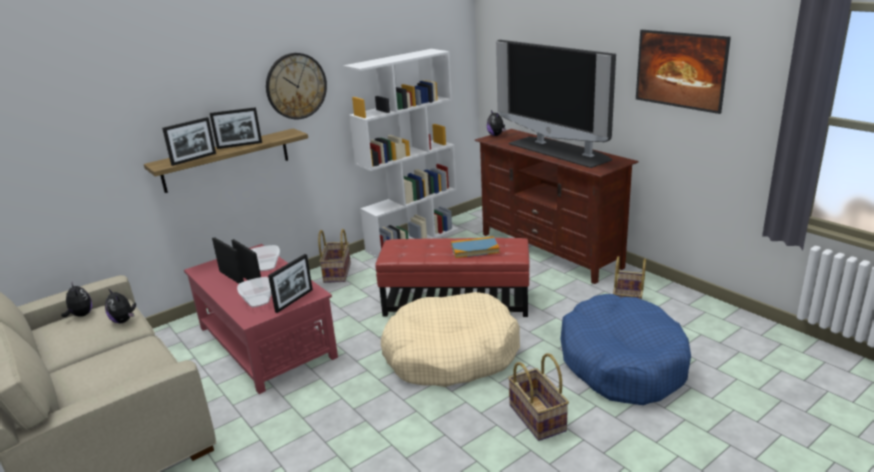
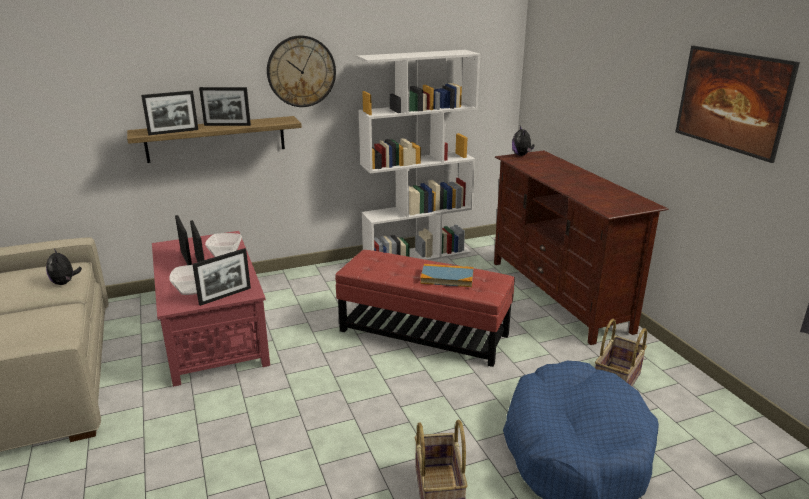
camera: 15 degrees right, 0 degrees up
(81, 315) = (35, 269): plush toy -> none
(336, 272) = (322, 275): basket -> none
(450, 354) = (385, 390): beige dog bed -> none
(559, 151) = (580, 182): television -> none

